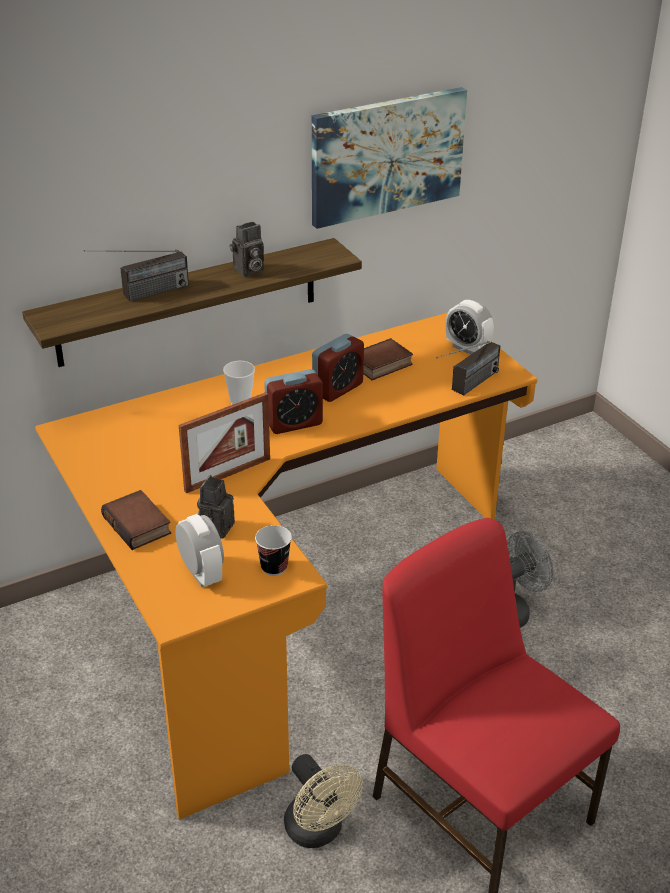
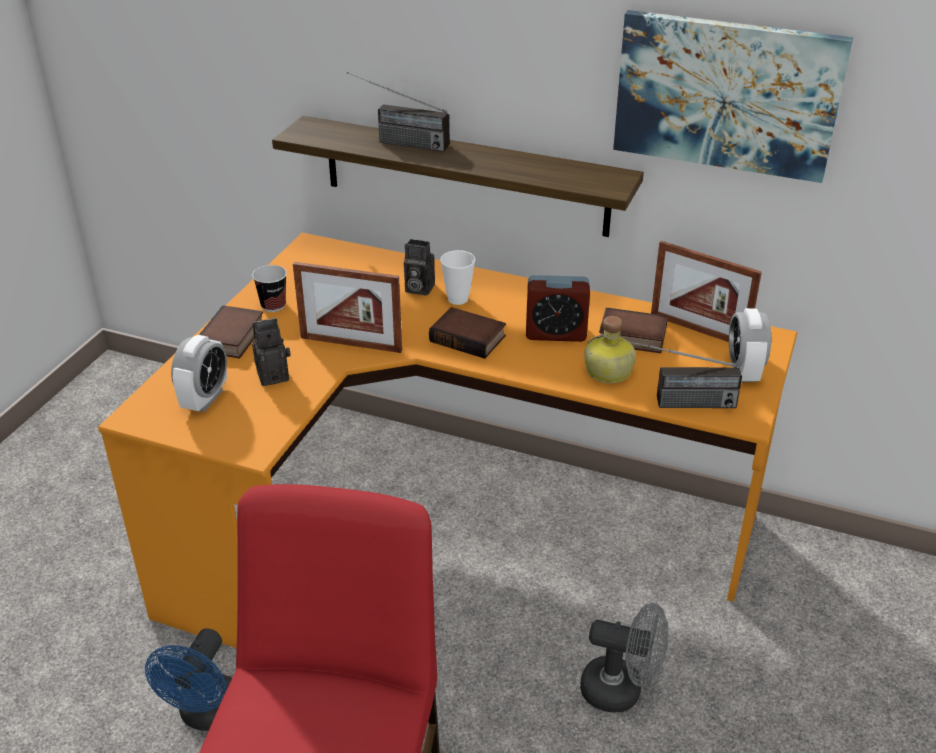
camera: 50 degrees right, 0 degrees up
(248, 271) = (511, 163): camera -> camera (417, 288)
(274, 567) = (253, 431): cup -> cup (273, 305)
(294, 423) = (469, 338): alarm clock -> book
(319, 832) = (206, 715): beige fan -> blue fan
(405, 393) = (608, 372): none -> bottle
(407, 339) = (698, 330): none -> picture frame

